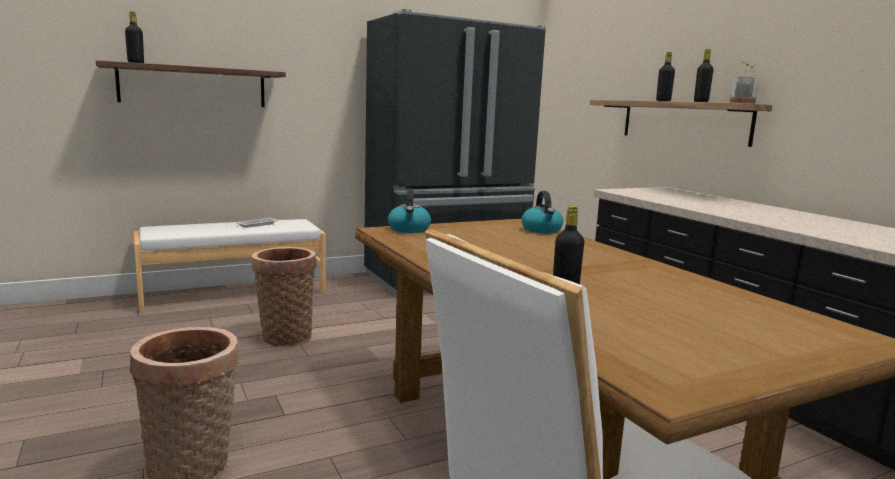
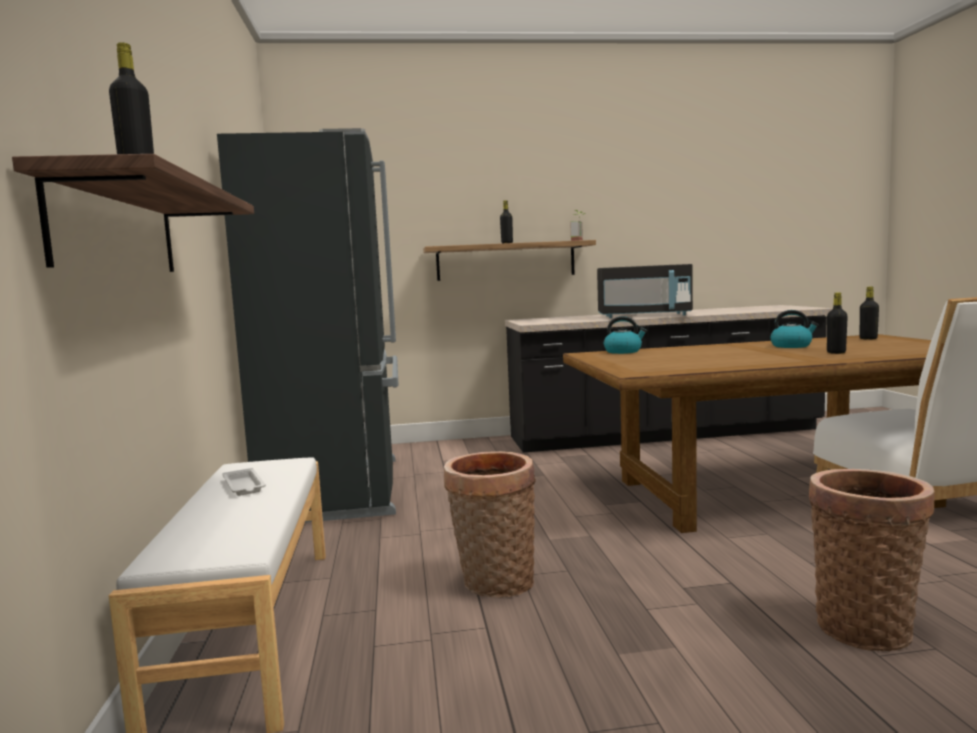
camera: 70 degrees left, 5 degrees down
(409, 229) = (629, 369): kettle -> kettle (792, 346)
(701, 102) = (548, 241): black bottle -> black bottle (868, 339)
(742, 213) = (644, 316): none -> black microwave

